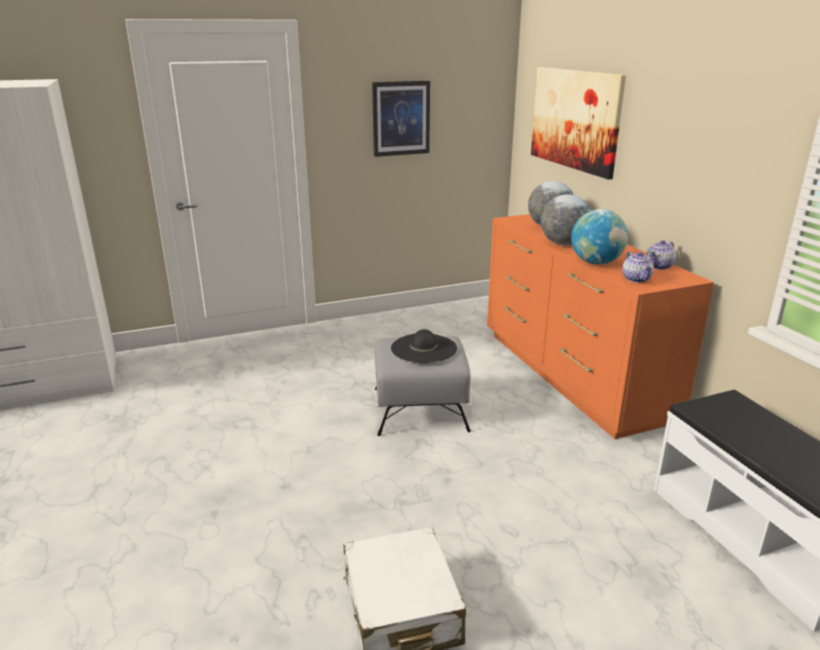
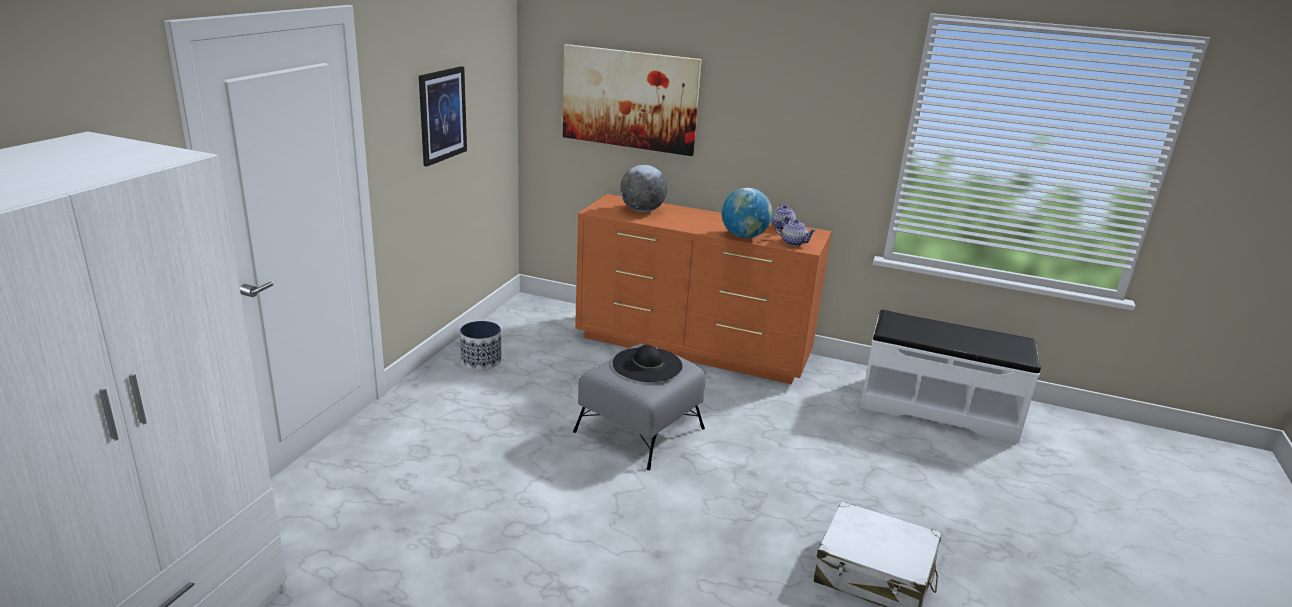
camera: 50 degrees left, 0 degrees up
(398, 325) = (481, 361): none -> planter
(563, 244) = (688, 225): globe -> none

